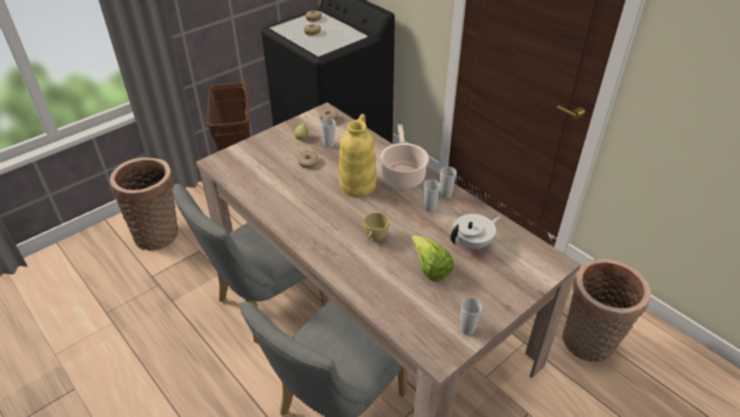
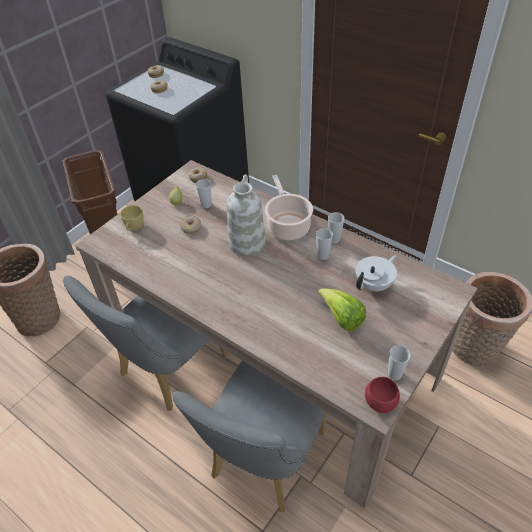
camera: 10 degrees left, 5 degrees up
(357, 185) = (246, 243): yellow vase -> white vase
(375, 238) = (280, 296): yellow cup -> yellow cup (134, 228)
(444, 352) = (380, 402): none -> red bowl

